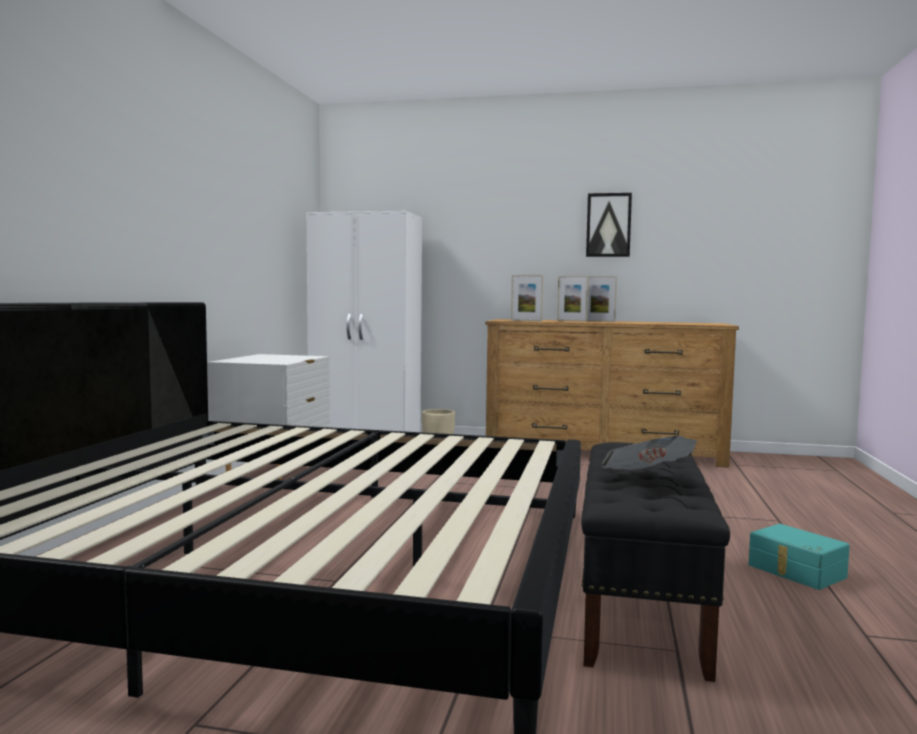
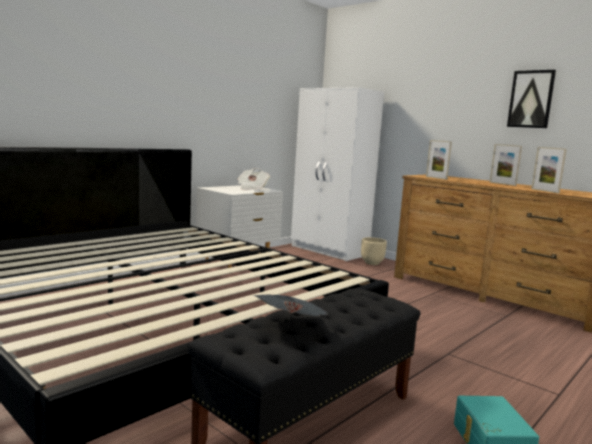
camera: 30 degrees right, 5 degrees up
(284, 357) = (252, 188): none -> newspaper
(571, 321) = (480, 181): picture frame -> picture frame (545, 191)

